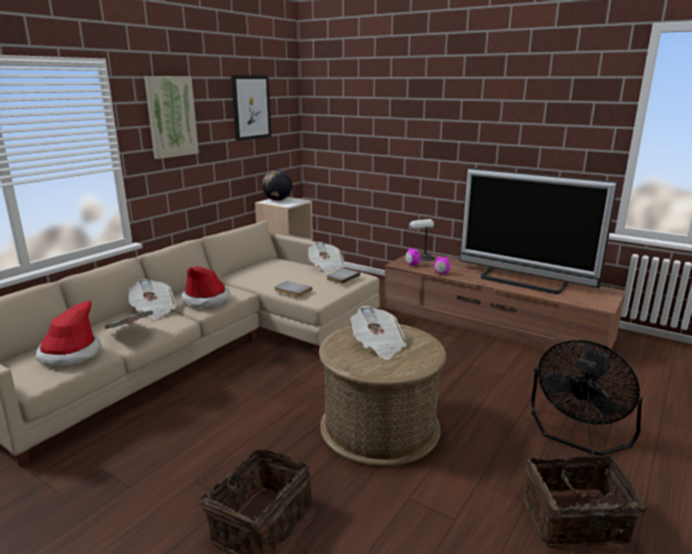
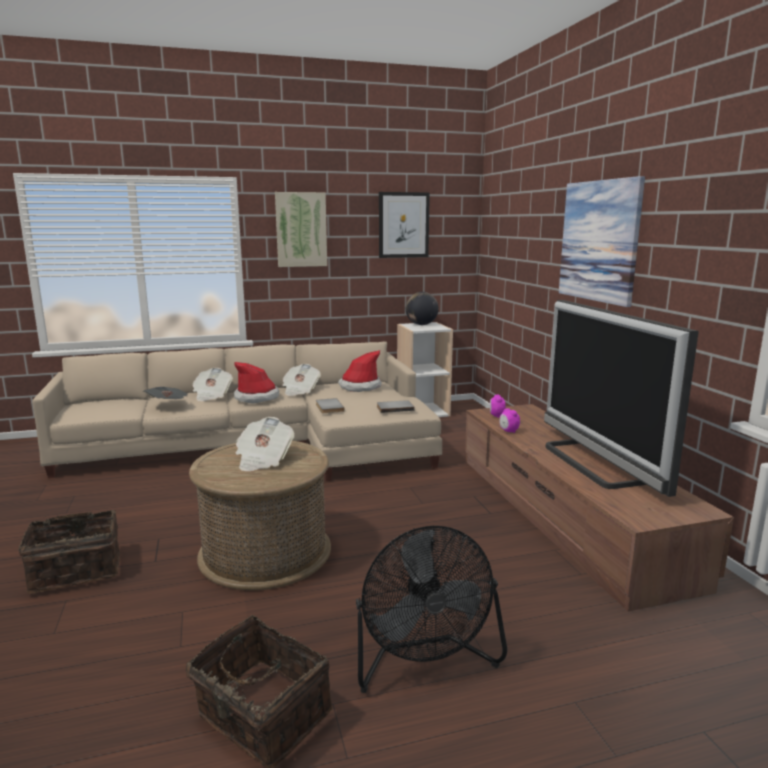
camera: 40 degrees right, 5 degrees down
(70, 354) = (113, 407): hat -> hat (360, 386)
(326, 267) = (400, 397): newspaper -> newspaper (300, 390)
(422, 257) = (526, 412): table lamp -> none
(466, 120) = (599, 241): none -> picture
(578, 440) = (418, 659): black fan -> black fan turned 90 degrees clockwise

